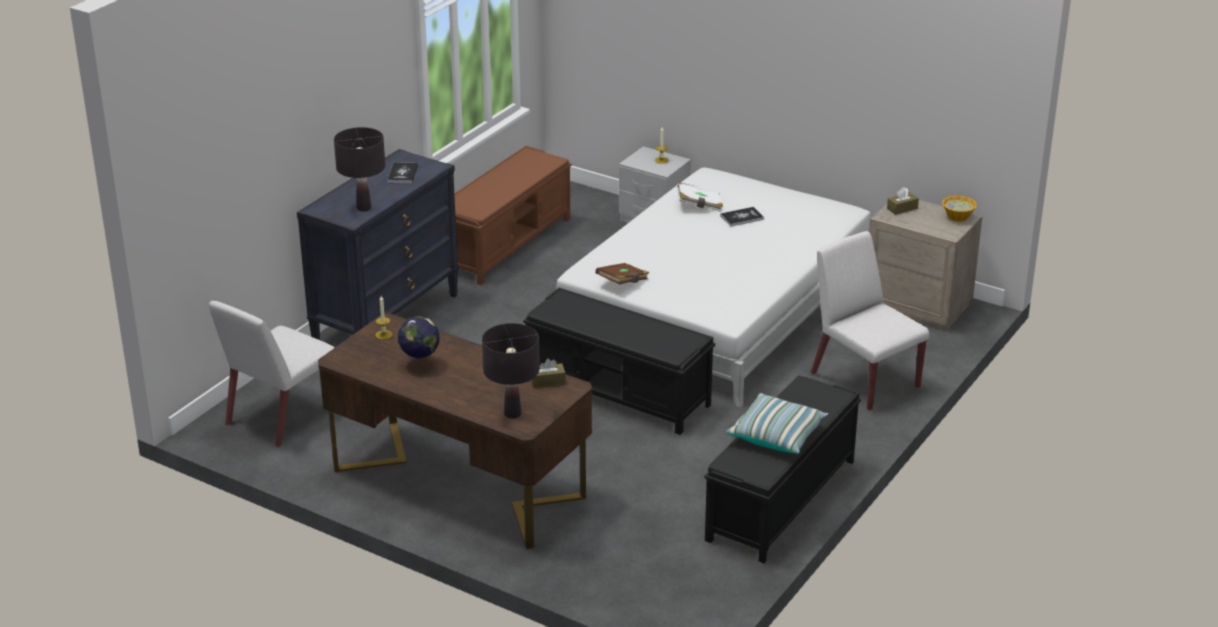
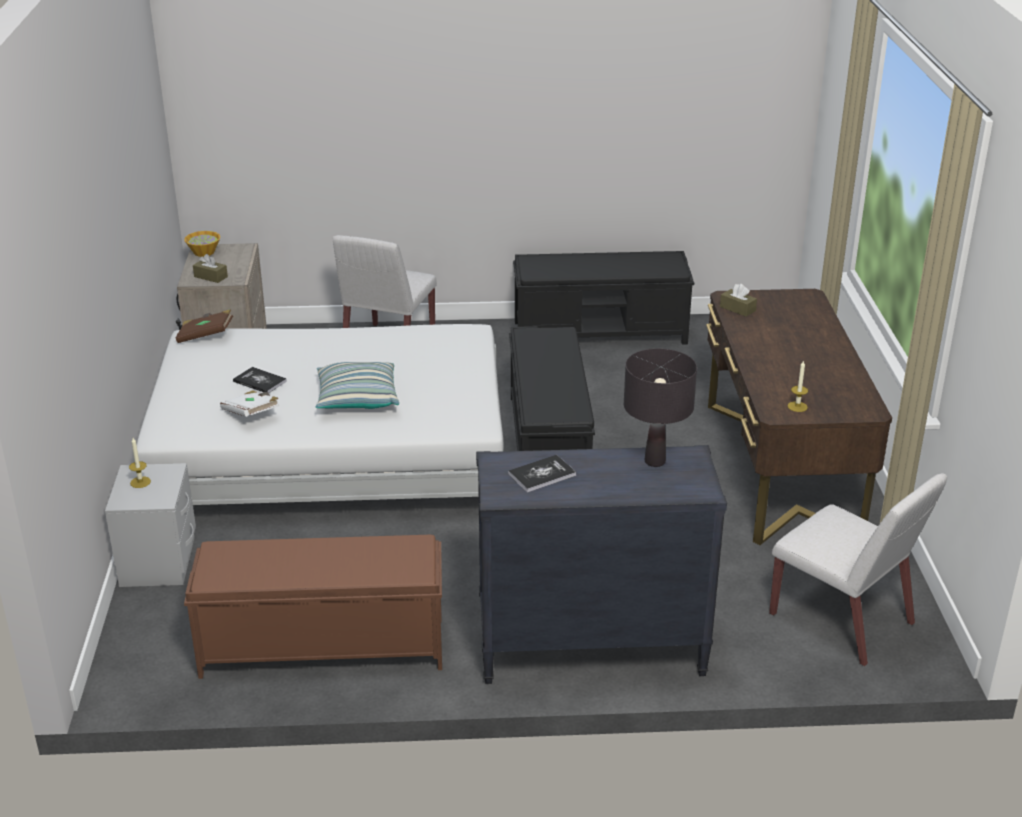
camera: 125 degrees left, 0 degrees up
(281, 416) = (843, 620): white chair -> white chair turned 45 degrees clockwise
(420, 364) = (808, 369): globe -> none
(512, 414) = (801, 306): black table lamp -> none
(623, 282) = (467, 399): brown book -> brown book (205, 336)
(776, 435) = (615, 264): pillow -> pillow (357, 399)

